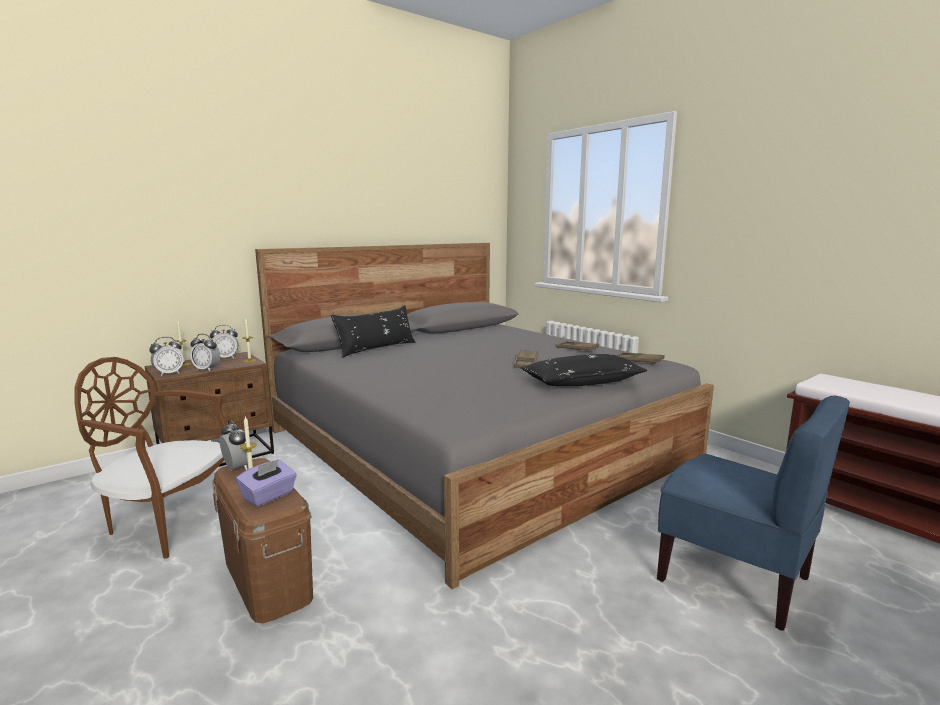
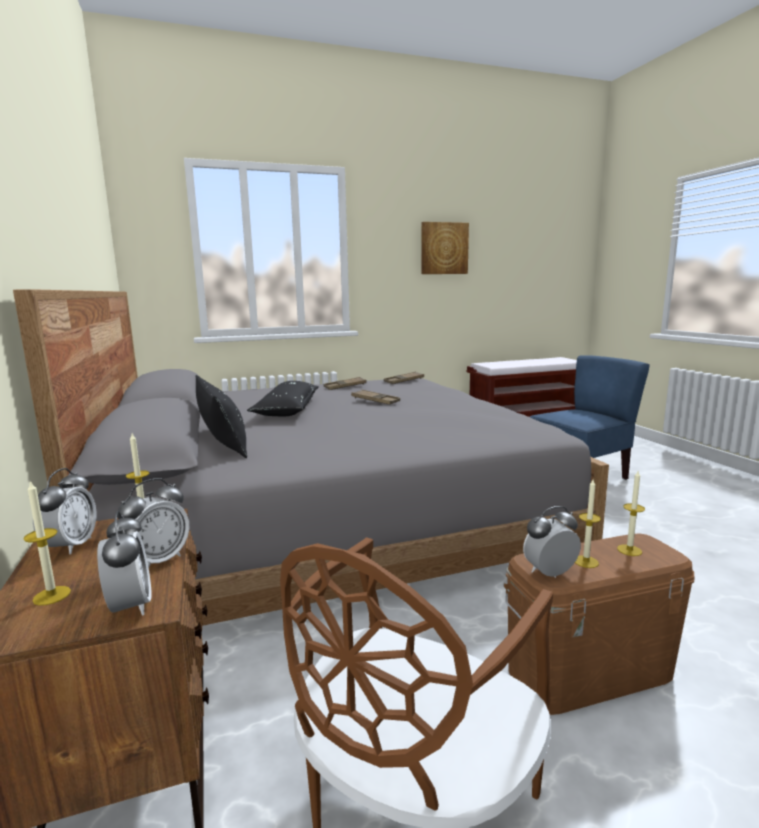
camera: 70 degrees left, 0 degrees up
(269, 496) = (629, 550): purple tissue box -> candle
(582, 382) = (452, 396): black pillow -> black pillow (287, 410)
(801, 198) = (444, 248): none -> picture

